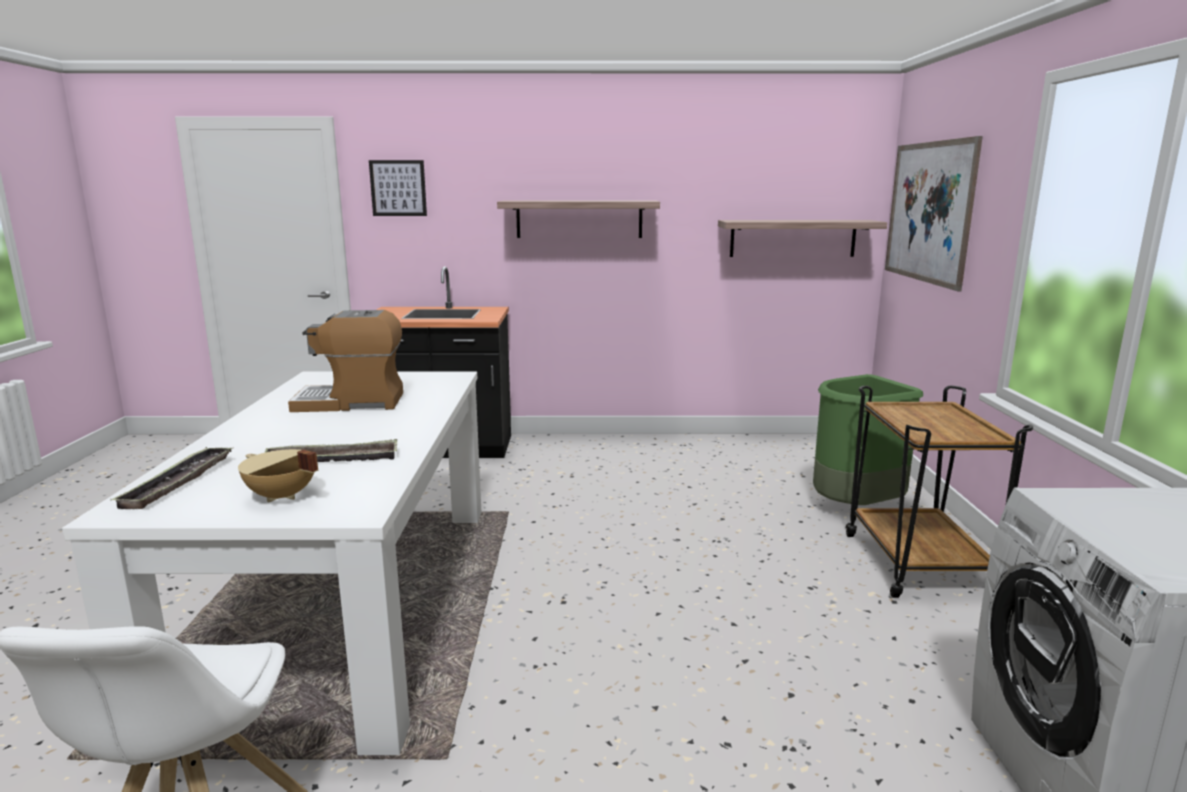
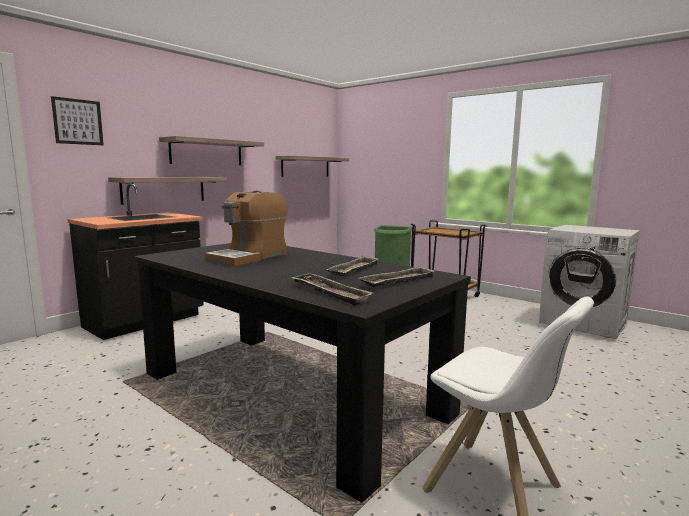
camera: 50 degrees left, 5 degrees down
(281, 496) = (398, 282): beige cooking pot -> tray
(348, 602) = (289, 393): white dining table -> black dining table
(507, 274) = (164, 189): none -> shelf
(928, 212) = (374, 152): picture -> none

